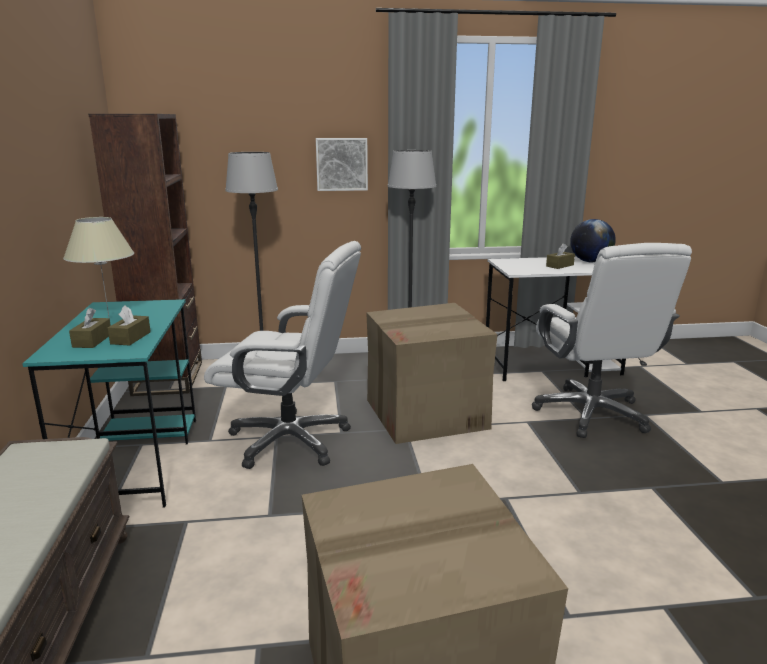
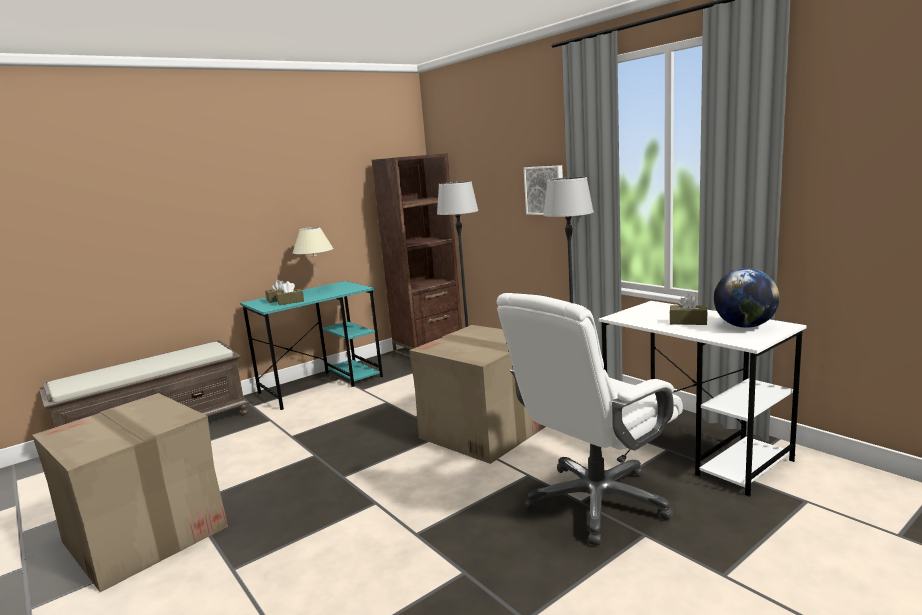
camera: 60 degrees right, 5 degrees down
(291, 440) = (386, 407): white office chair -> none

